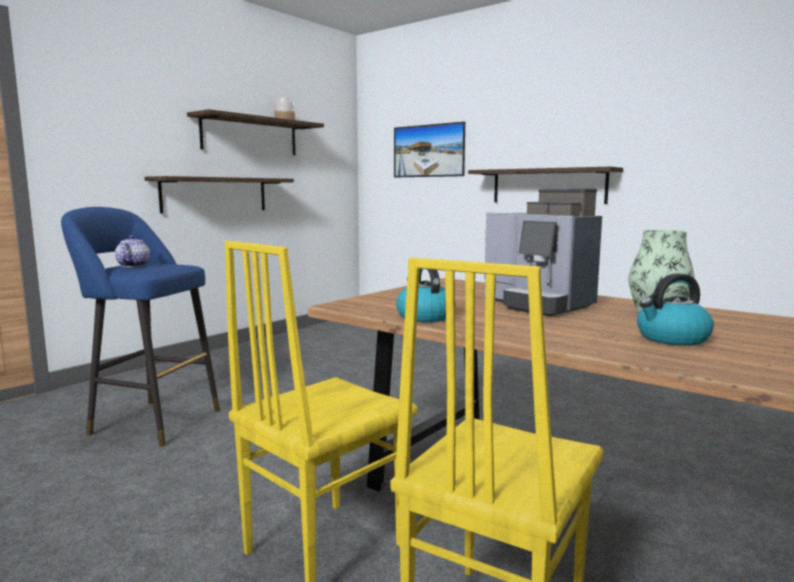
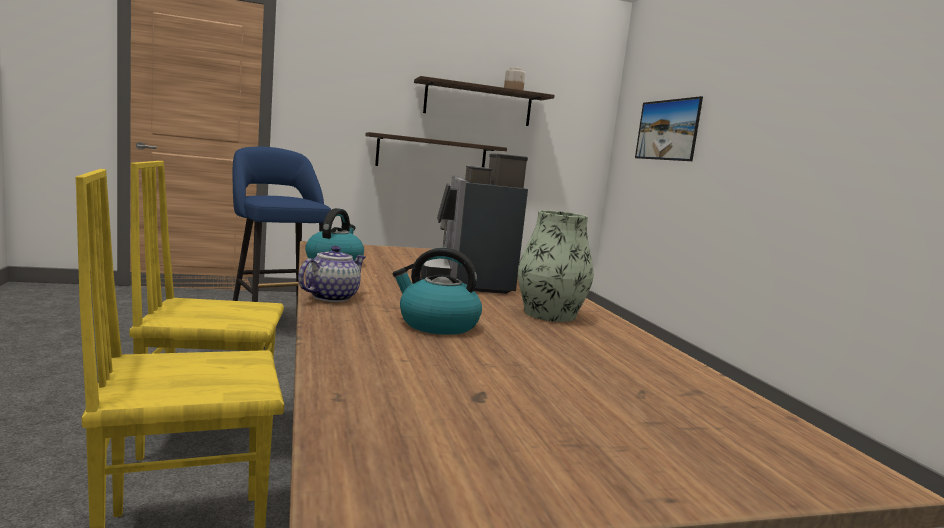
camera: 35 degrees right, 0 degrees up
(133, 266) = (276, 196): teapot -> teapot (332, 297)
(548, 186) = (768, 180): shelf -> none

